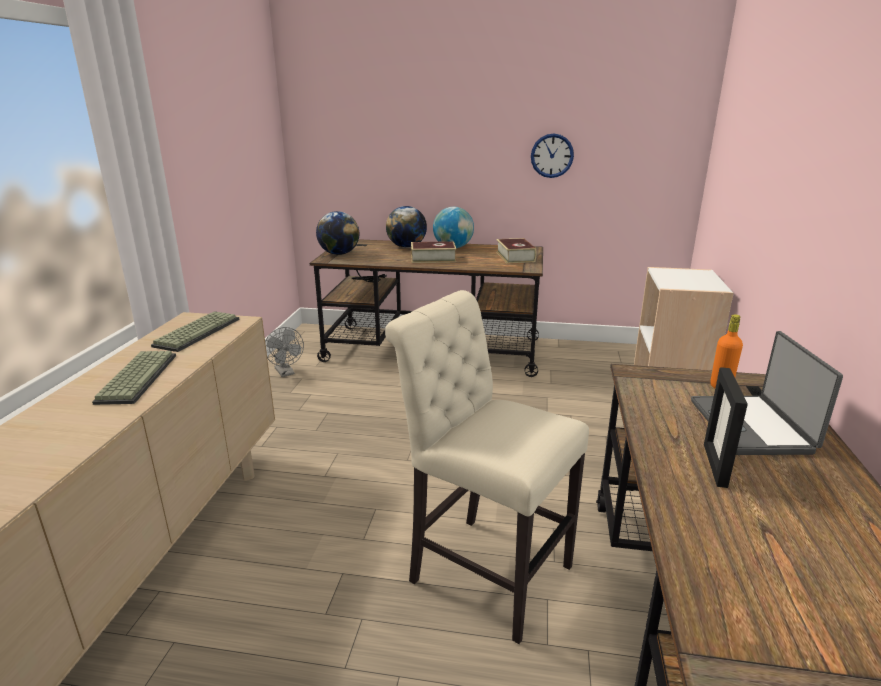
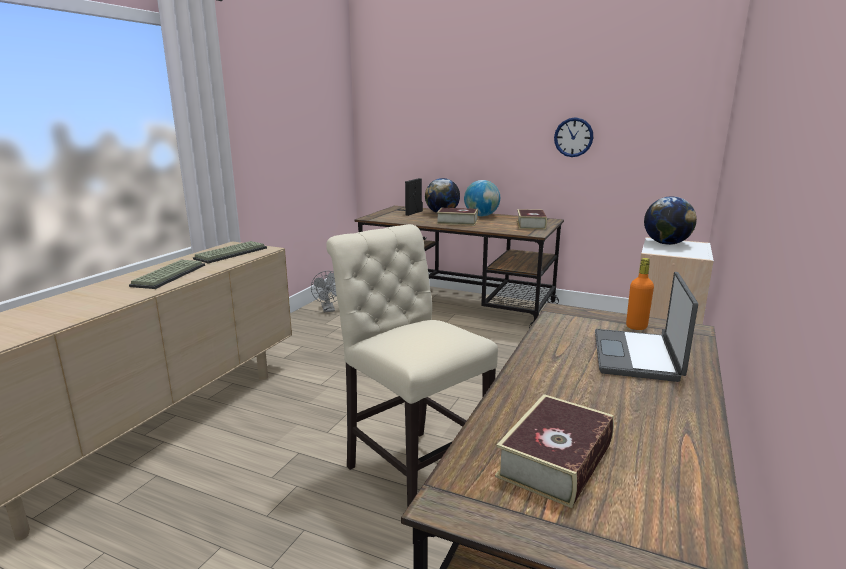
camera: 15 degrees right, 5 degrees down
(339, 254) = (382, 215): globe -> globe (666, 243)
(717, 465) = (576, 377): picture frame -> picture frame (414, 213)
(783, 585) = (555, 460): none -> book

